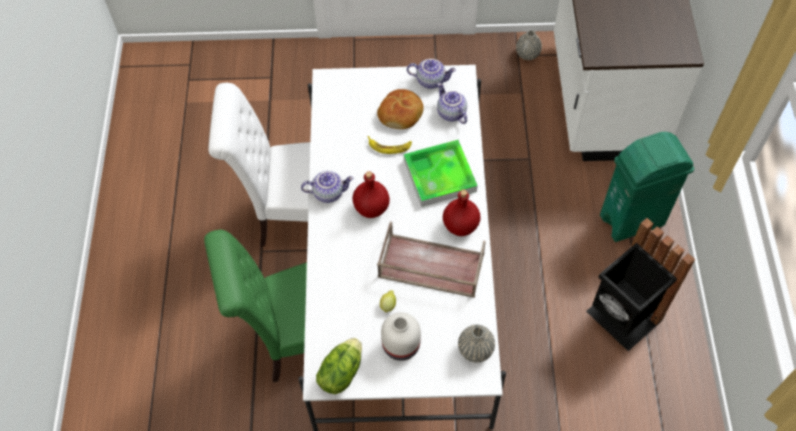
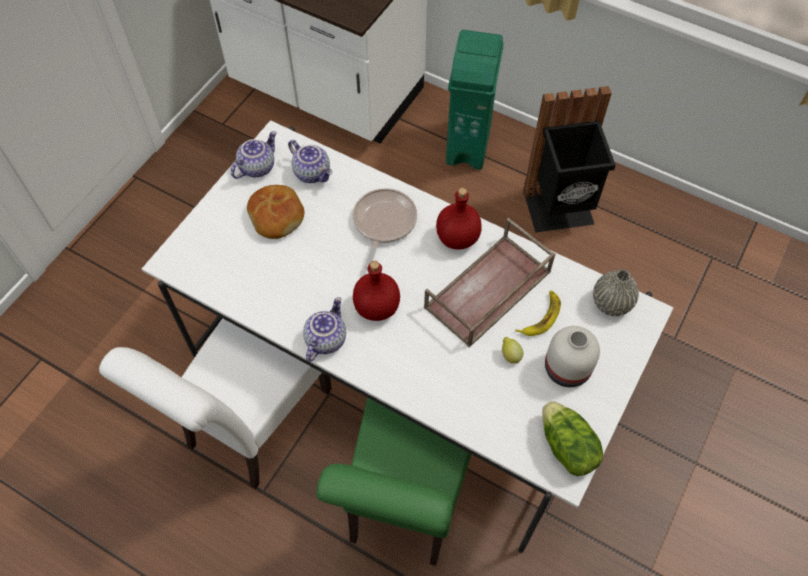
camera: 60 degrees left, 0 degrees up
(389, 146) = (310, 248): banana -> banana (540, 316)
(439, 176) = (383, 223): tray -> frying pan
(450, 113) = (313, 173): teapot -> teapot turned 135 degrees counterclockwise
(527, 54) = (228, 116): grey vase -> none

